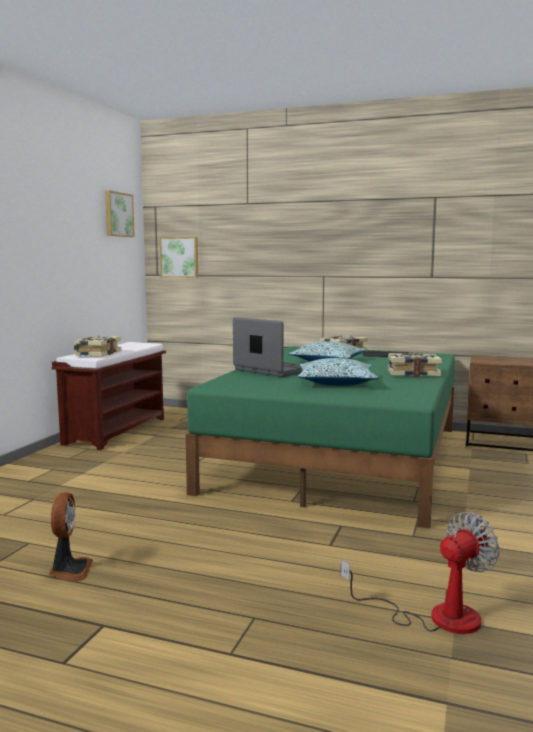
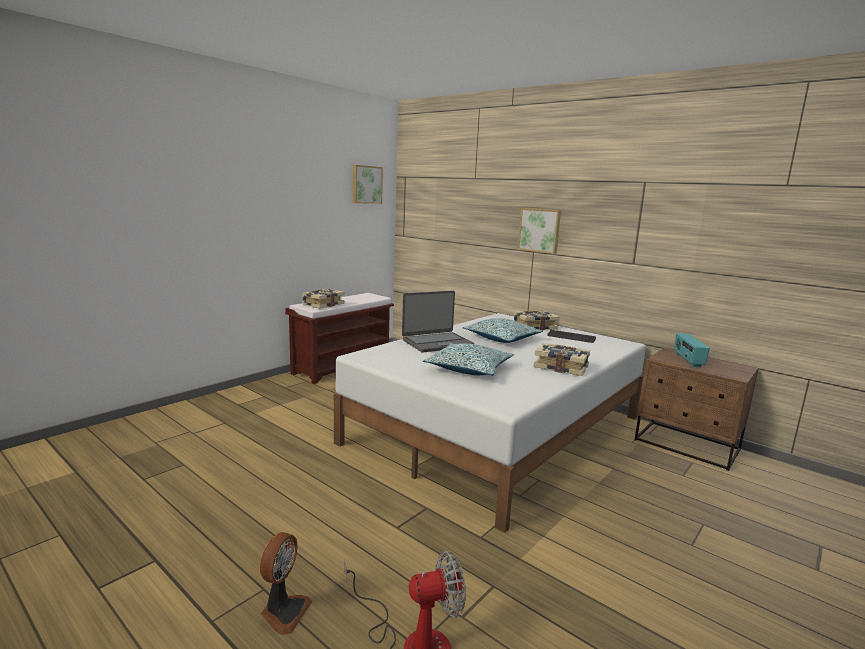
camera: 20 degrees right, 5 degrees up
(69, 570) = (184, 499): fan -> fan (283, 612)
(180, 257) = (420, 222): picture -> picture (539, 230)
(272, 370) = (437, 343): laptop -> laptop turned 90 degrees clockwise
(341, 458) = (498, 430): green bed -> white bed
(502, 360) = (687, 360): none -> radio

